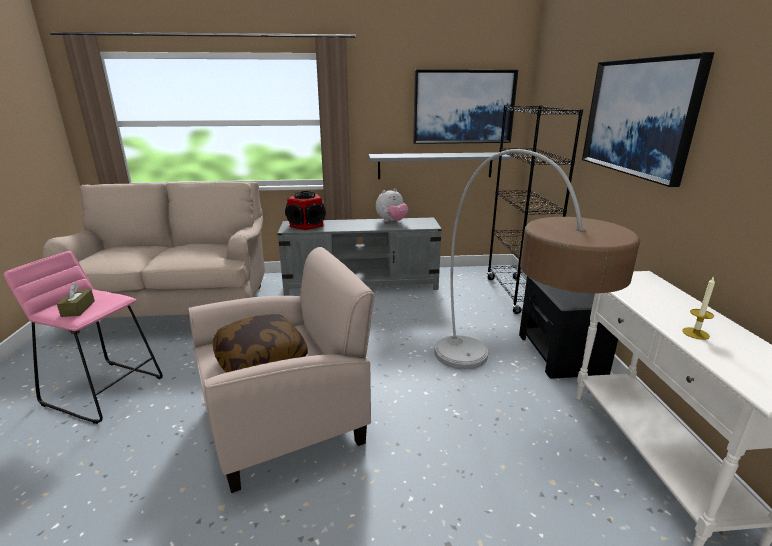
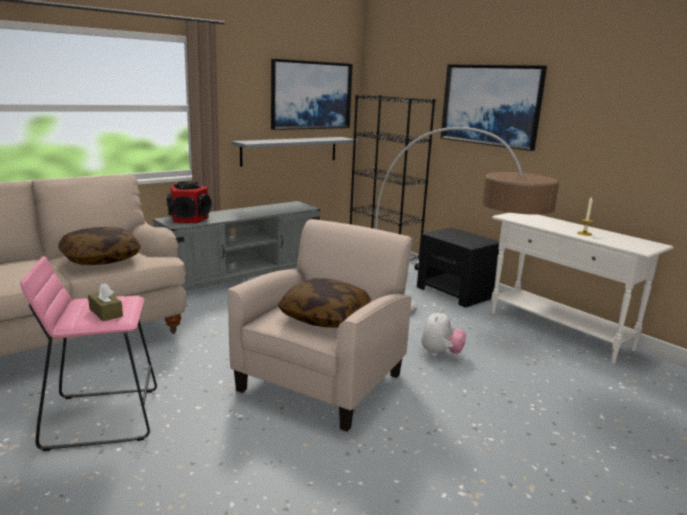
camera: 35 degrees left, 5 degrees down
(183, 254) = (101, 258): none -> pillow
(392, 221) = (267, 207): plush toy -> plush toy (440, 354)

